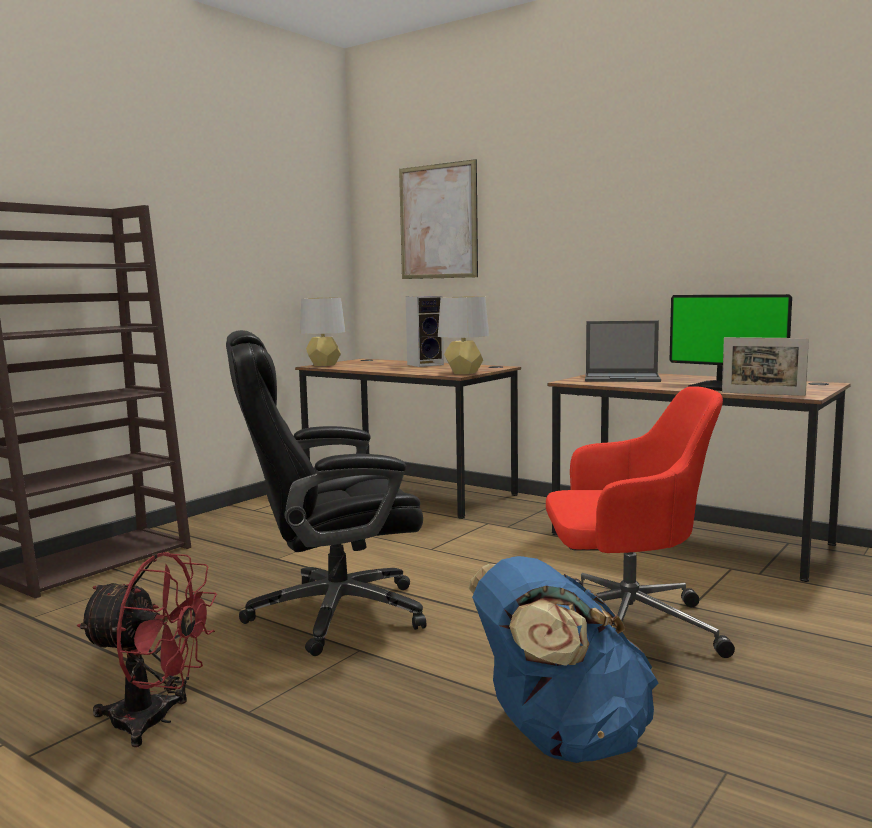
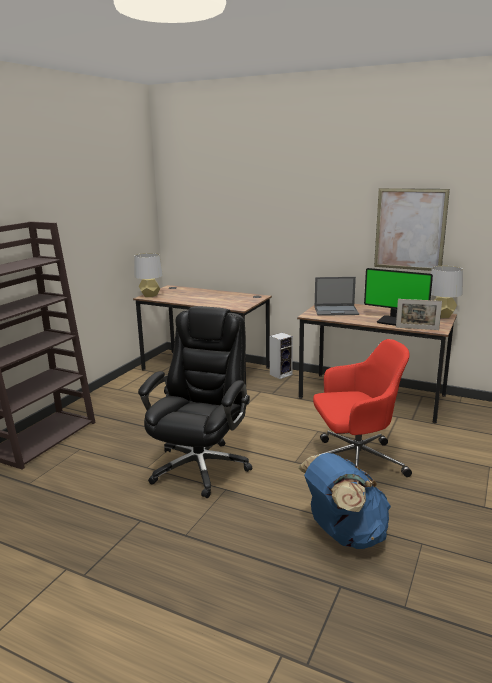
camera: 10 degrees left, 10 degrees up
(154, 721) = (139, 546): red fan -> none
(332, 614) = (201, 466): black office chair -> black office chair turned 135 degrees clockwise
(426, 364) = (213, 294): speaker -> speaker (281, 374)
(438, 221) = (217, 205): picture -> picture (410, 229)
(463, 373) = (242, 305): grey table lamp -> grey table lamp (442, 316)

